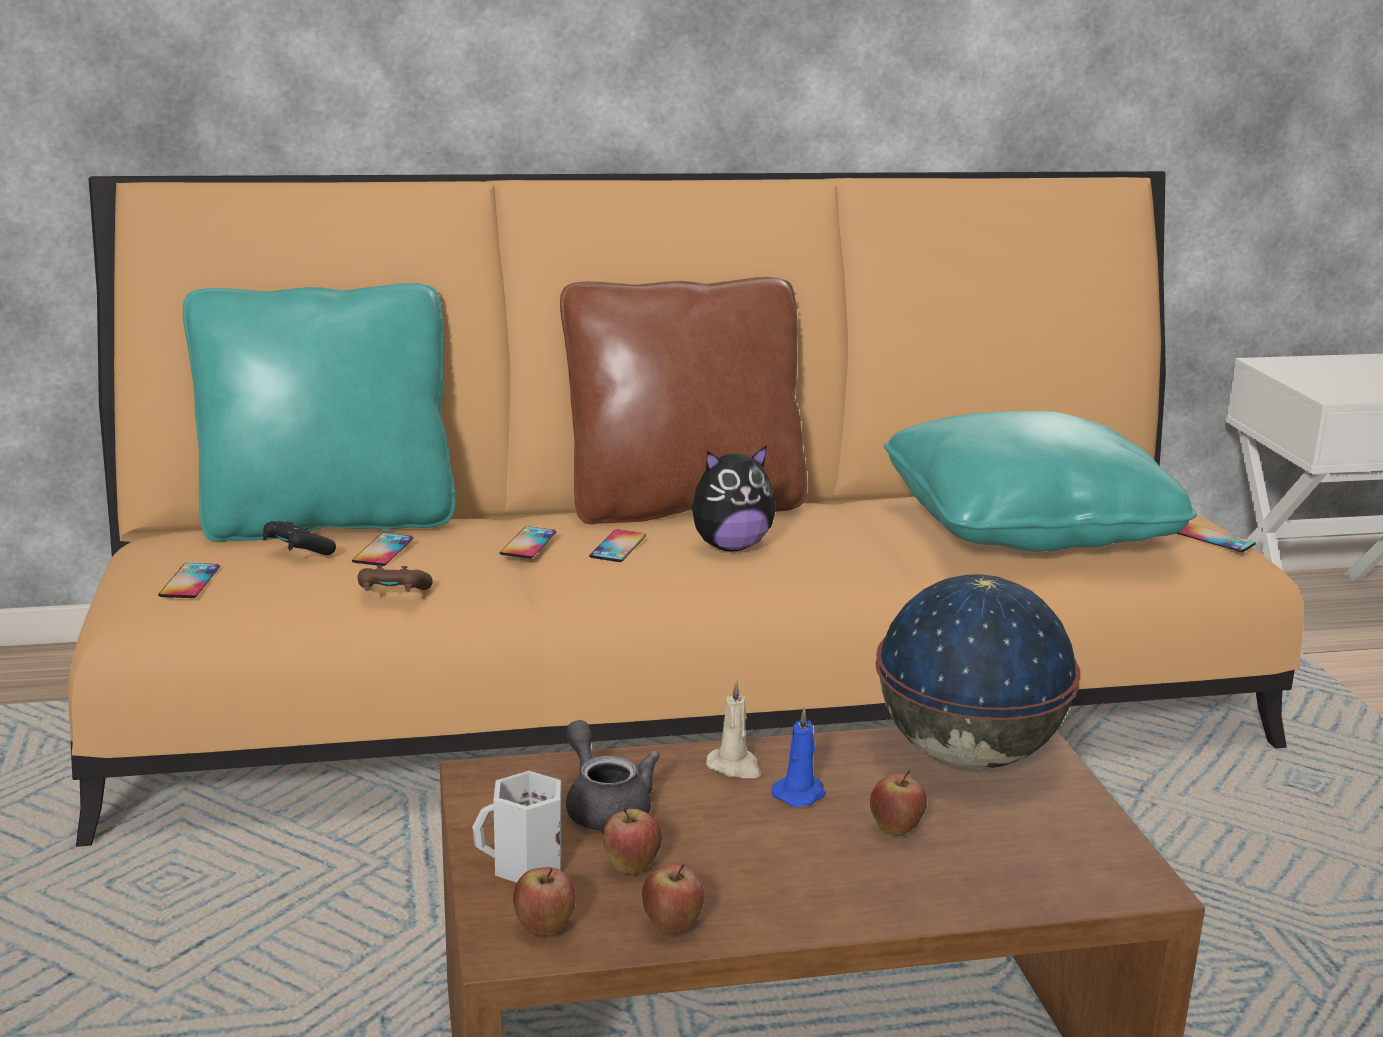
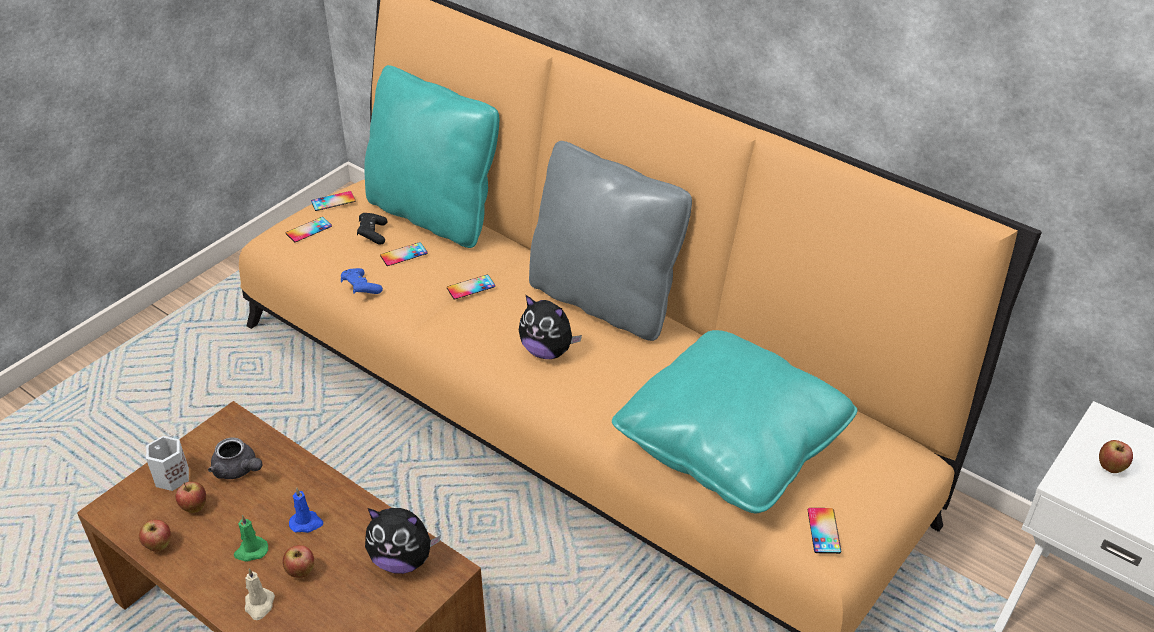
camera: 50 degrees right, 20 degrees up
(392, 595) = (361, 288): brown game controller -> blue game controller
(544, 930) = (128, 511): apple -> apple (1110, 468)
(604, 806) = (238, 470): grey teapot -> grey teapot turned 105 degrees clockwise
(618, 546) = (498, 316): phone -> phone (333, 201)
(683, 504) = (604, 300): brown pillow -> grey pillow
(735, 767) = (311, 489): beige candle -> beige candle (259, 605)
(797, 854) = (251, 551): none -> green candle
(967, 755) = (402, 560): globe -> plush toy

